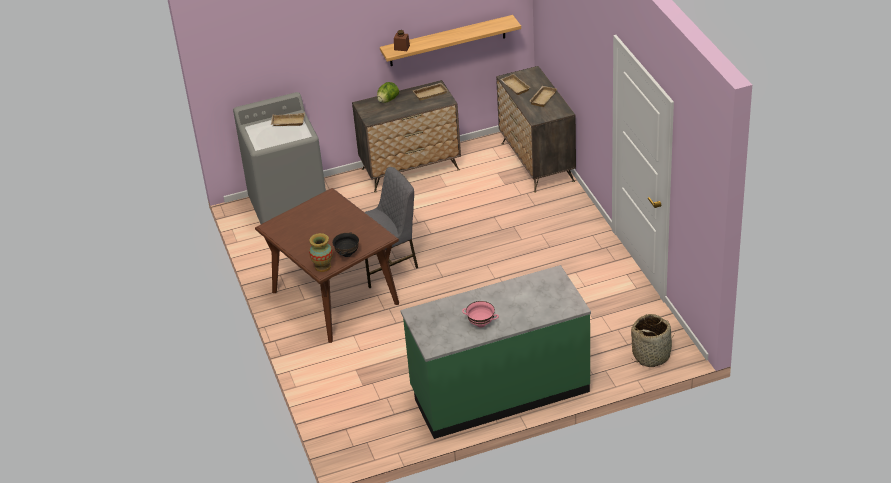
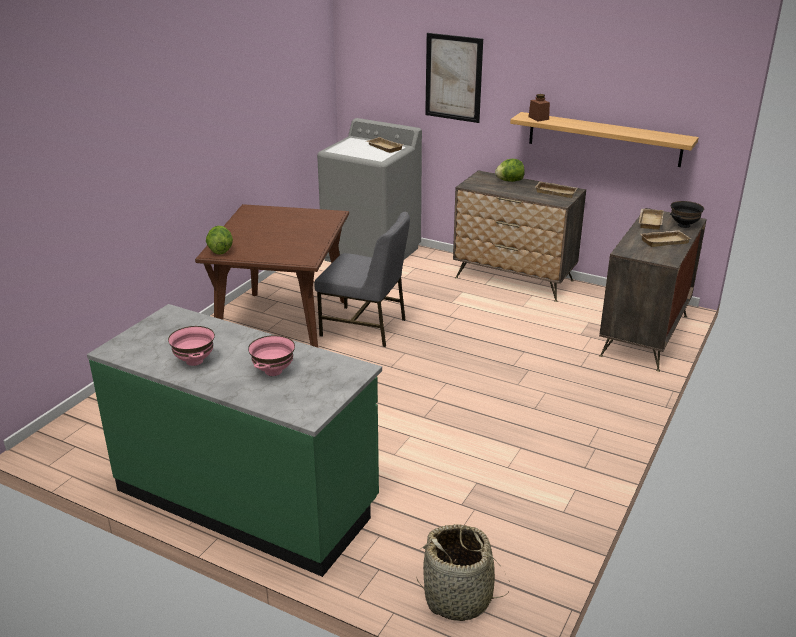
camera: 45 degrees right, 10 degrees down
(317, 43) = (453, 78): none -> picture
(323, 266) = (220, 251): vase -> lettuce
(347, 253) = (256, 253): black bowl -> black bowl (683, 225)
(523, 301) = (273, 371): none -> pink bowl

